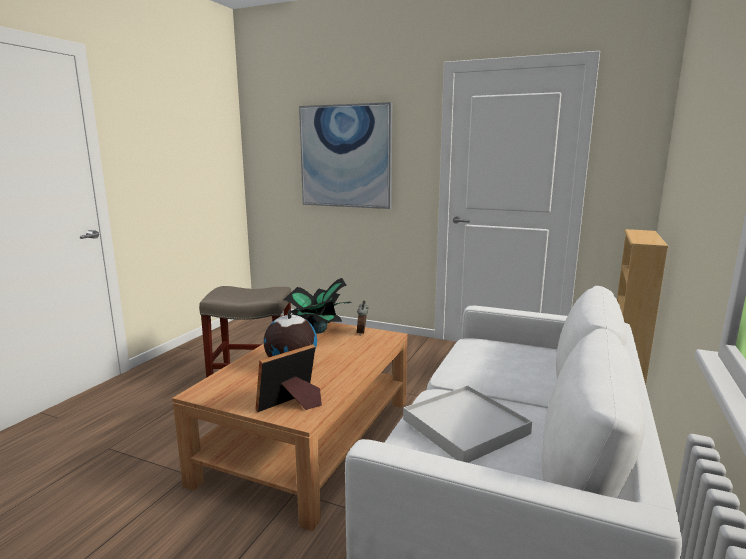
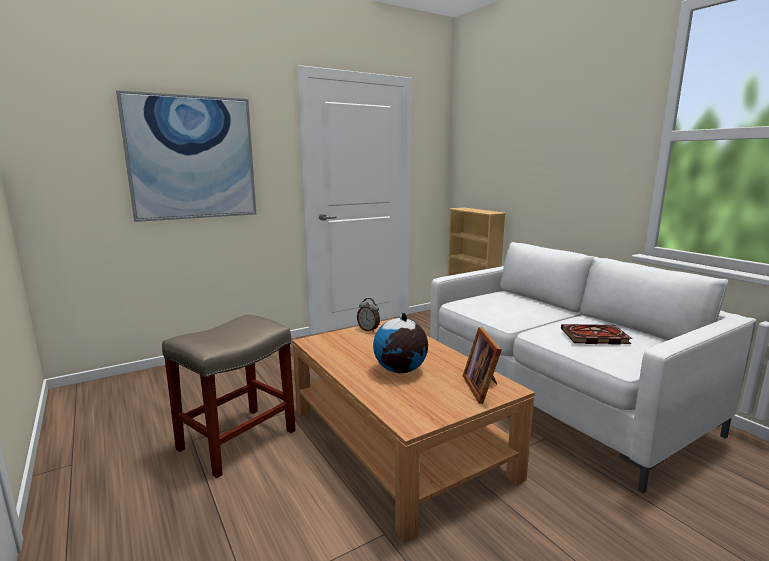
camera: 55 degrees left, 0 degrees up
(317, 331) = (336, 343): potted plant -> none
(465, 426) = (593, 337): white tray -> book

